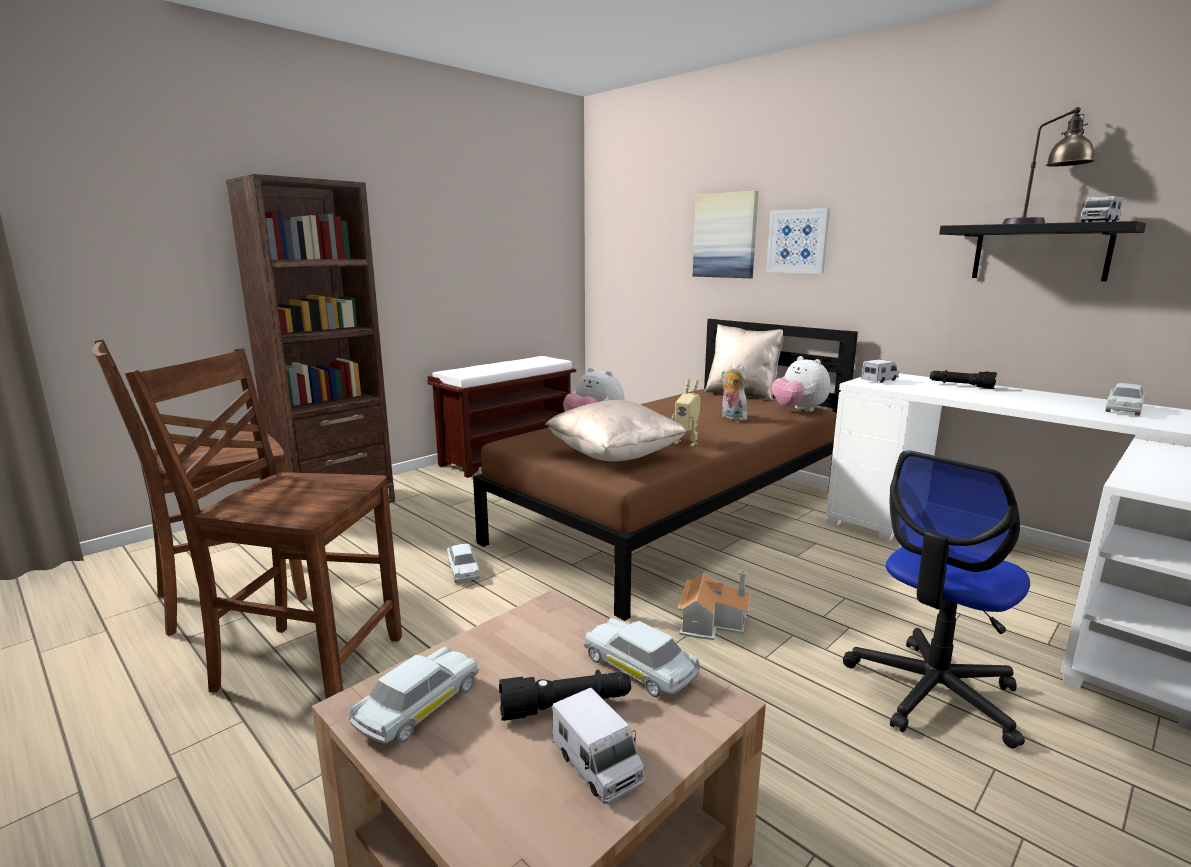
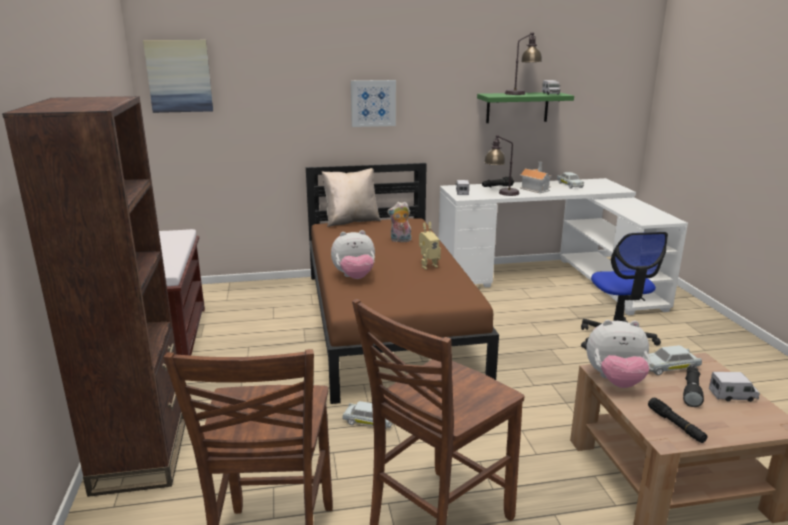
camera: 55 degrees left, 5 degrees up
(419, 707) = (676, 425): white toy car -> black flashlight
(614, 456) = (426, 290): beige pillow -> none
(711, 621) = (519, 363): toy house -> toy house (536, 188)
(725, 235) = (309, 99): picture -> picture (179, 76)
(798, 410) = (410, 223): plush toy -> plush toy (615, 381)
(940, 390) = (500, 193): none -> table lamp
(1040, 252) = (517, 107): black shelf -> green shelf

